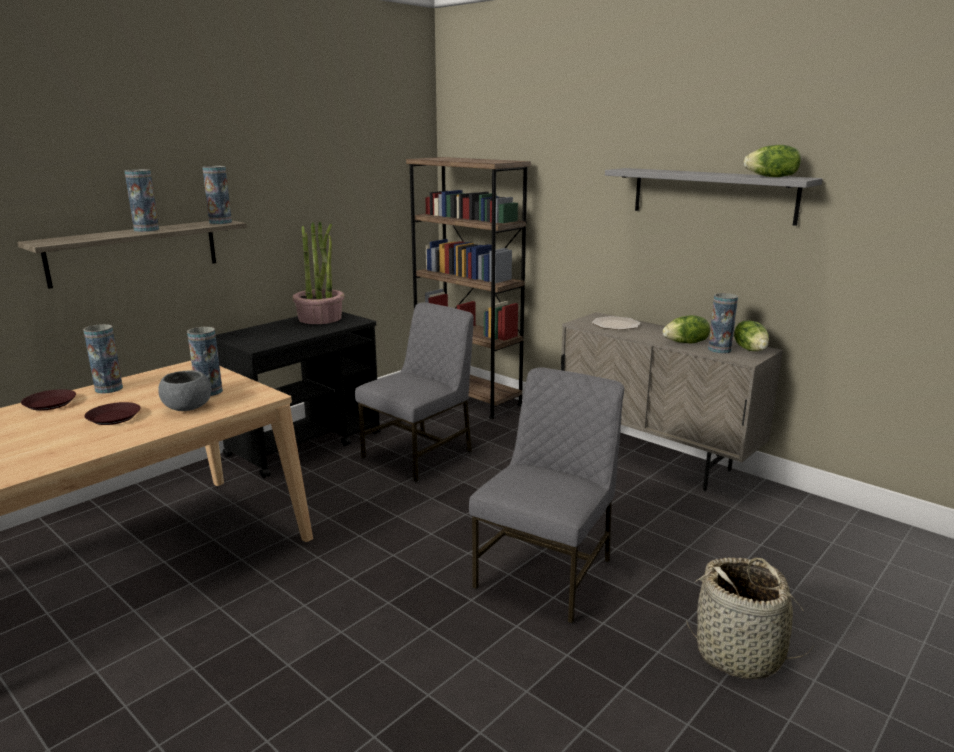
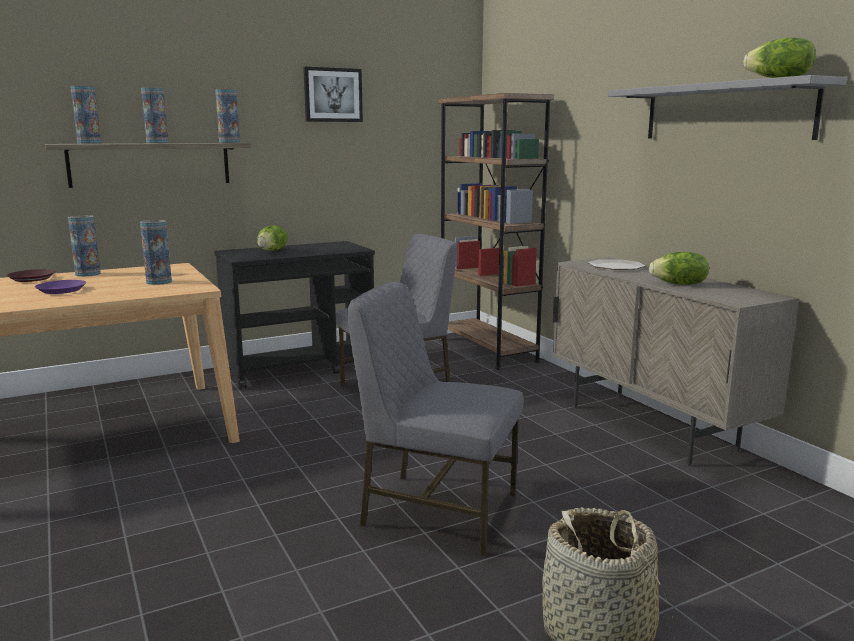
camera: 20 degrees right, 5 degrees down
(114, 418) = (61, 290): brown plate -> purple plate
(187, 408) = (125, 290): grey bowl -> none
(309, 161) = (333, 95): none -> picture
(320, 318) = (327, 246): potted plant -> none
(547, 573) = (437, 510): grey chair -> grey chair turned 120 degrees counterclockwise
(719, 350) = (713, 292): vase -> vase (89, 143)
(751, 350) = (755, 295): lettuce -> lettuce (272, 251)

